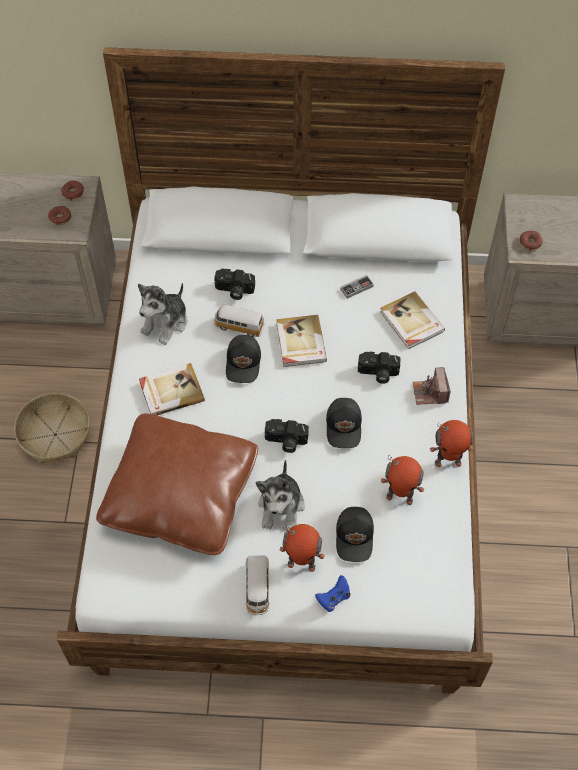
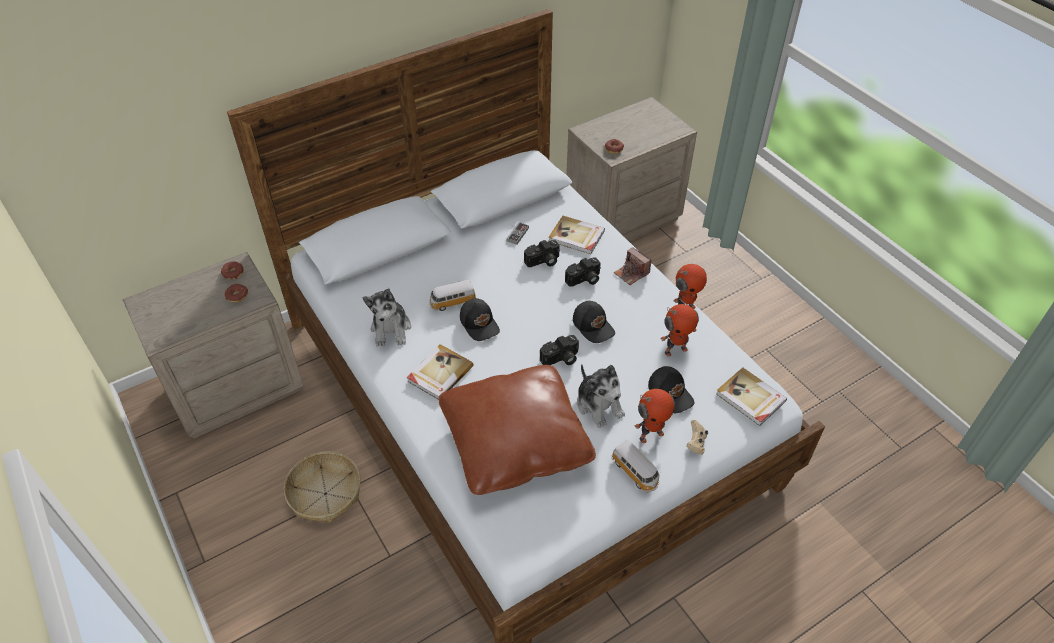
camera: 35 degrees left, 10 degrees down
(234, 290) = (427, 280): camera -> camera (543, 262)
(300, 342) = (510, 289): book -> book (750, 398)
(334, 598) = (696, 443): blue game controller -> beige game controller

